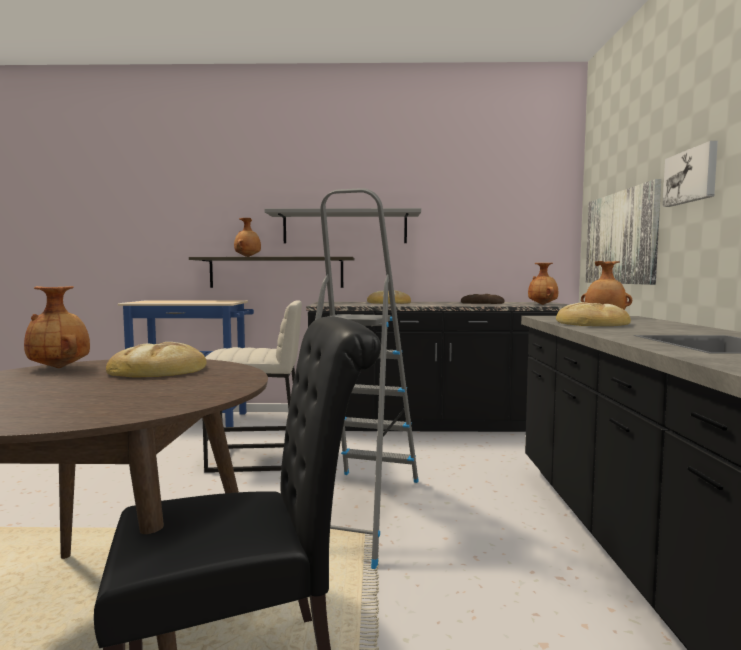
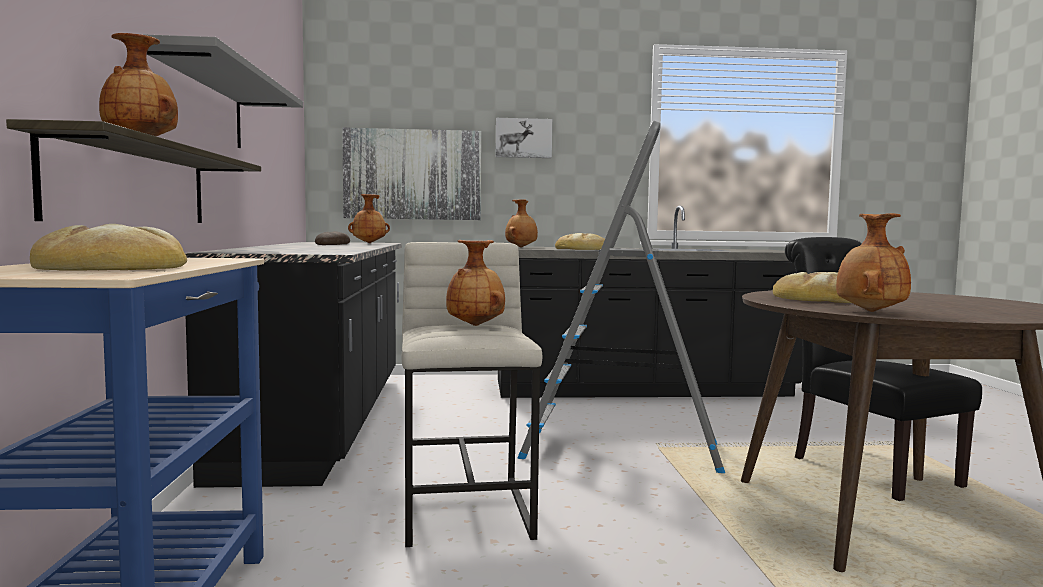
camera: 95 degrees left, 0 degrees up
(247, 349) = (476, 325): none -> brown vase
(388, 303) = (287, 248): bread -> bread (115, 267)

